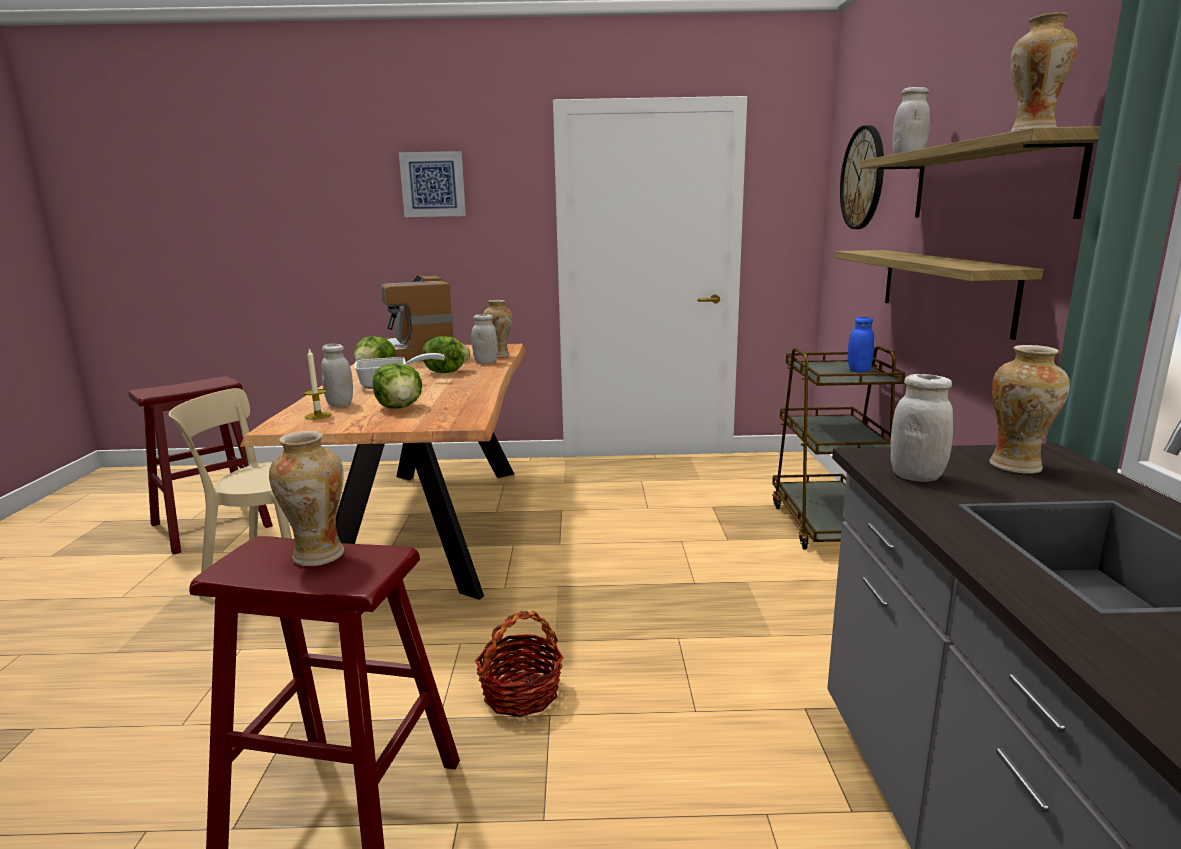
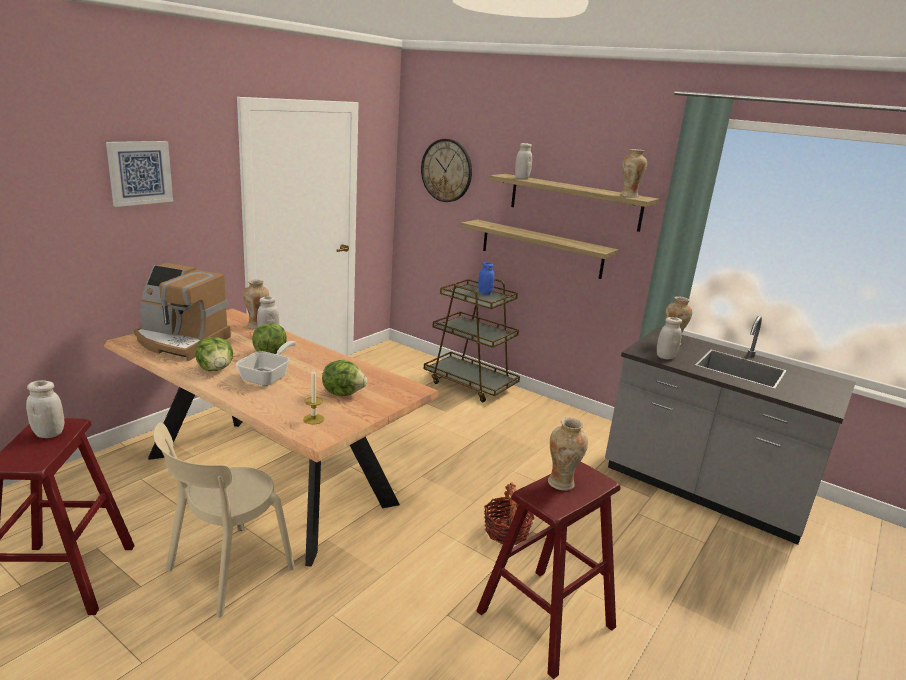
camera: 55 degrees left, 5 degrees up
(340, 404) = (294, 405): white jar -> white jar (49, 434)

